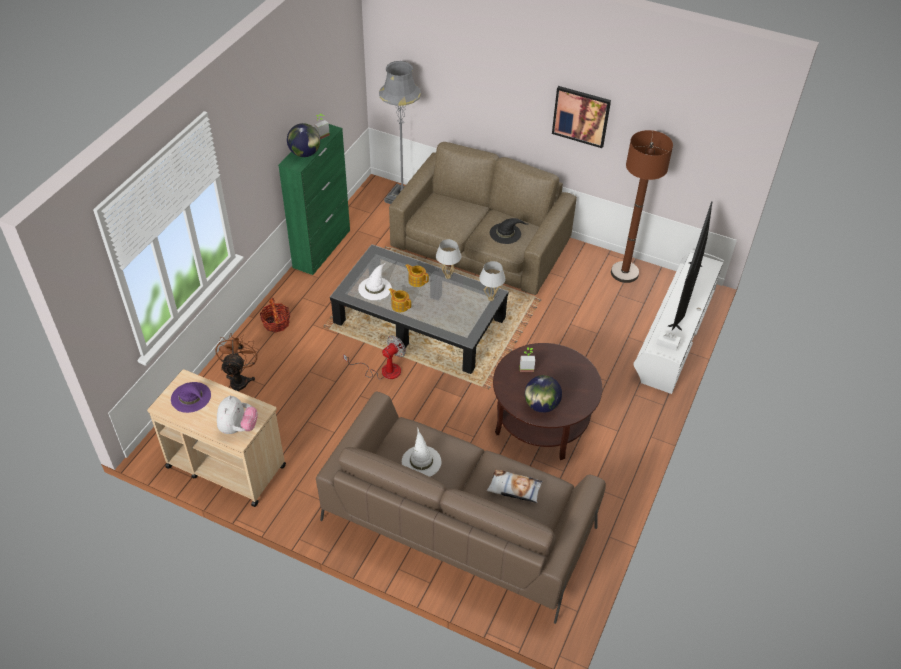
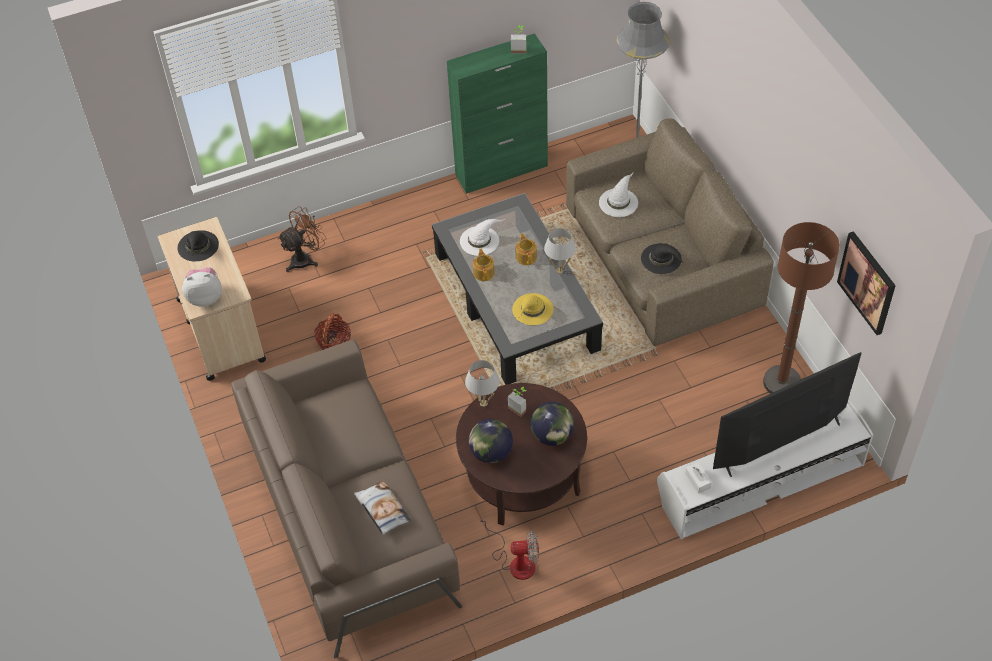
camera: 45 degrees right, 5 degrees up
(191, 397) = (198, 246): purple hat -> black hat
(238, 428) = (205, 297): plush toy -> plush toy turned 150 degrees counterclockwise
(276, 323) = (387, 223): basket -> basket (334, 341)
(305, 153) = (482, 62): globe -> globe (552, 436)
(383, 370) = (431, 329): fan -> fan (515, 561)
(421, 461) = (333, 429): white hat -> white hat (618, 202)
(457, 309) = (532, 310): none -> yellow hat
(491, 299) = (576, 319): white table lamp -> white table lamp (484, 403)
(581, 116) = (786, 169): picture -> picture (867, 282)

